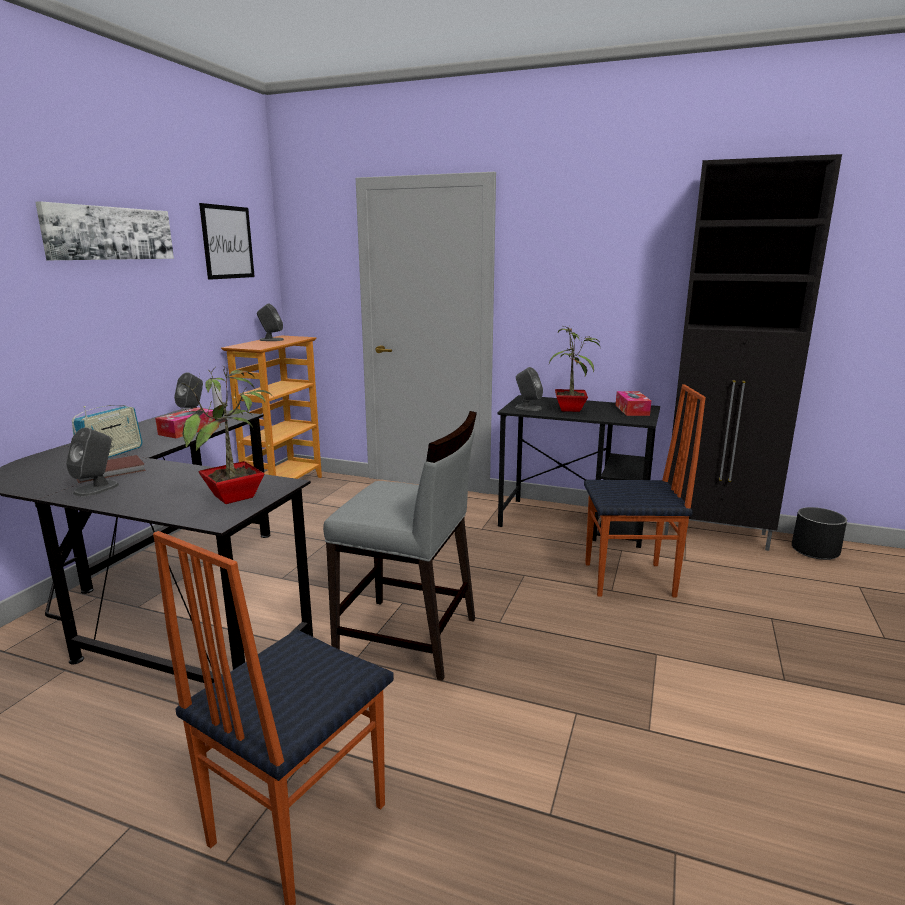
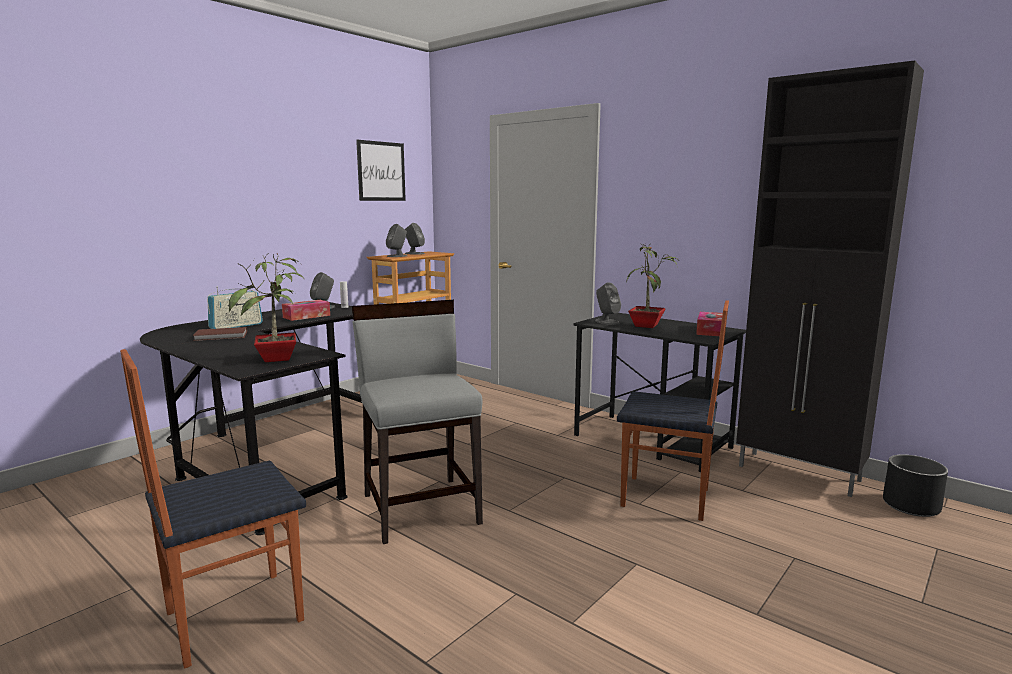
camera: 20 degrees right, 5 degrees down
(97, 488) = (199, 345): grey speaker -> grey speaker (397, 256)
(109, 233) = (273, 162): picture -> none
(408, 638) = (421, 507): grey chair -> grey chair turned 150 degrees counterclockwise

